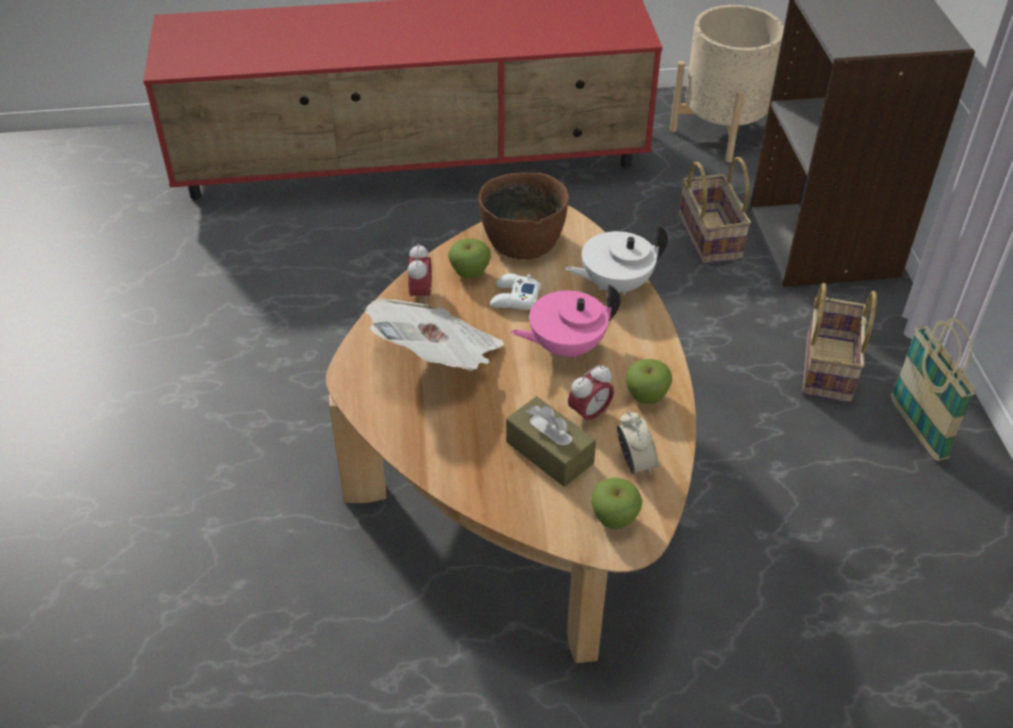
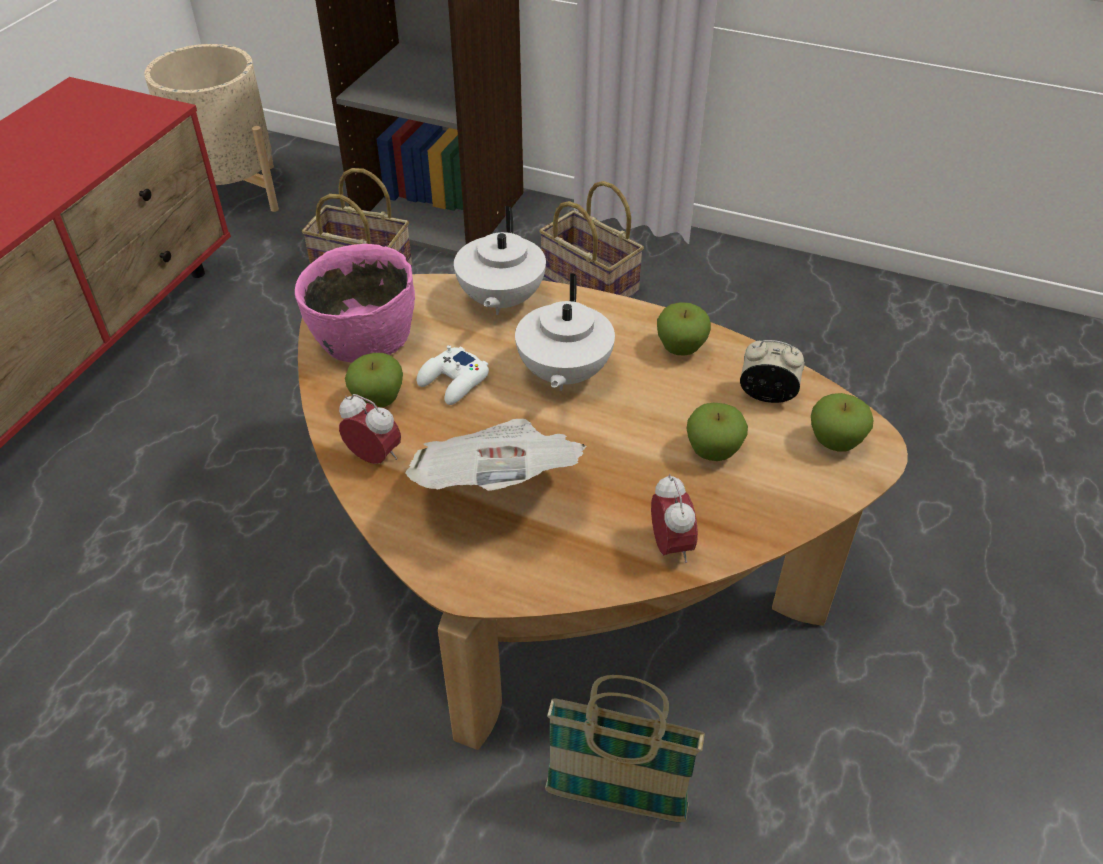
camera: 60 degrees left, 0 degrees up
(522, 239) = (362, 336): brown bowl -> pink bowl
(549, 452) = (712, 452): brown tissue box -> apple
(565, 346) = (563, 374): pink teapot -> white teapot
(589, 414) = (677, 399): alarm clock -> alarm clock (670, 546)
(917, 429) = (694, 271): basket -> basket (616, 801)

